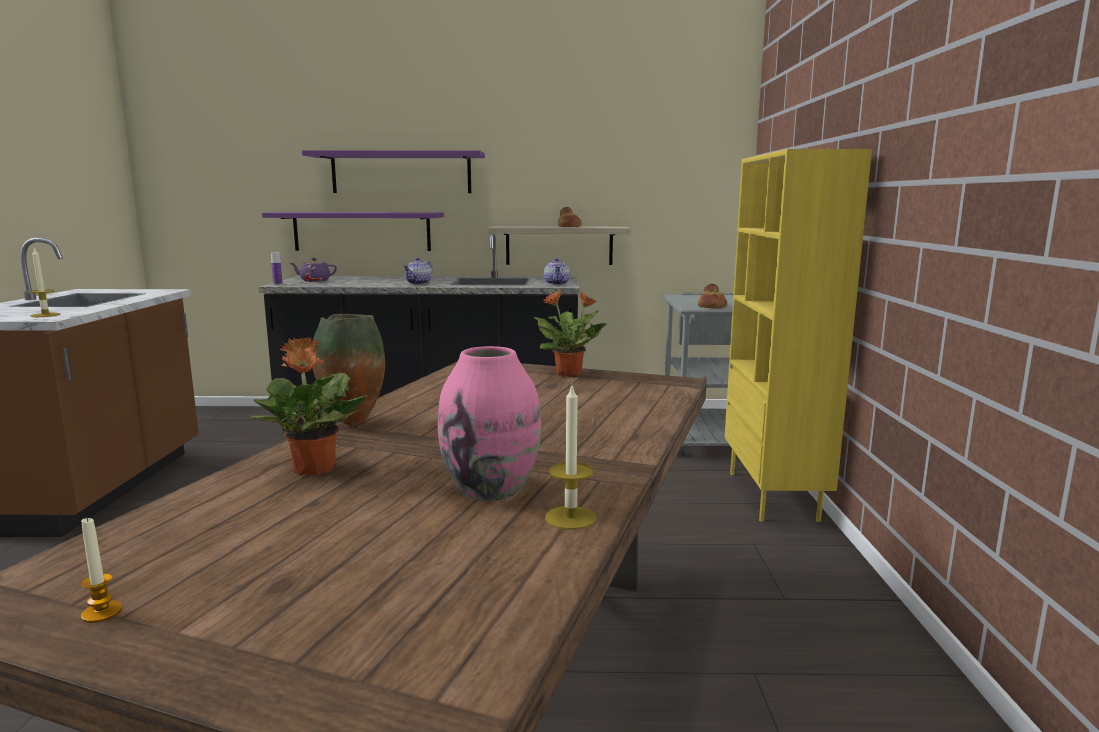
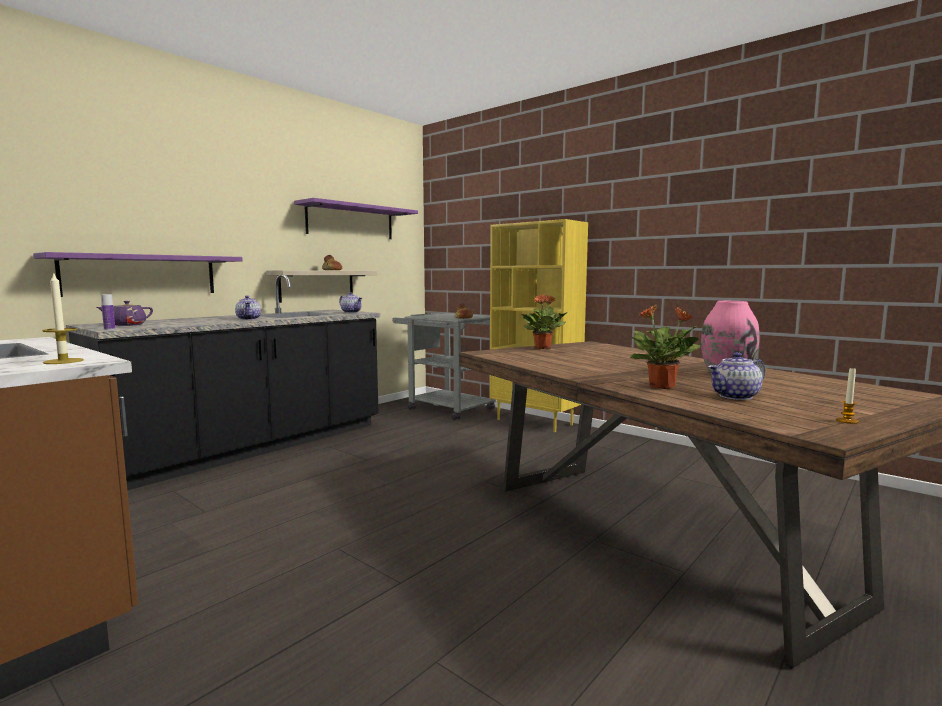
camera: 50 degrees left, 5 degrees down
(272, 517) = (735, 396): none -> teapot
(351, 422) = (576, 375): vase -> none
(401, 173) = (182, 219): purple shelf -> purple shelf (350, 222)
(570, 517) = (772, 372): candle -> none

